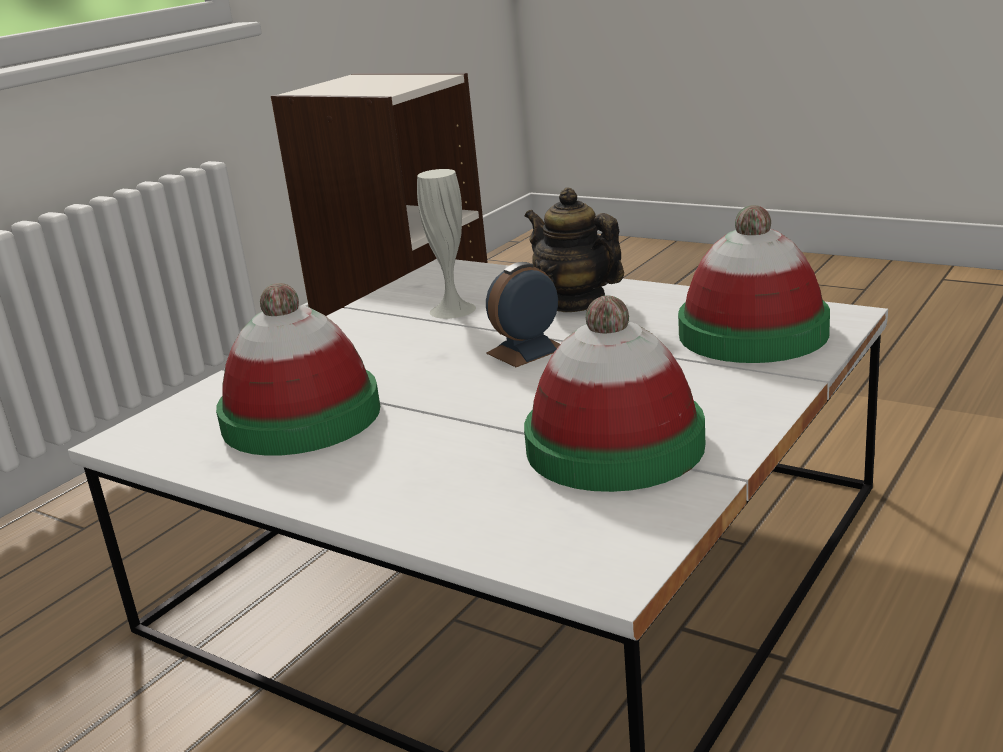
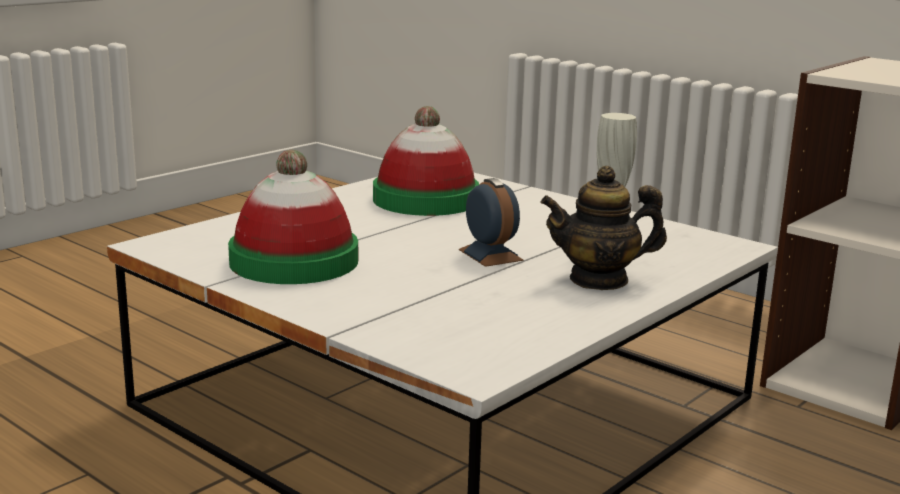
camera: 95 degrees right, 5 degrees down
(576, 302) = (599, 280): teapot -> teapot turned 150 degrees counterclockwise
(753, 333) = (460, 329): hat -> none

